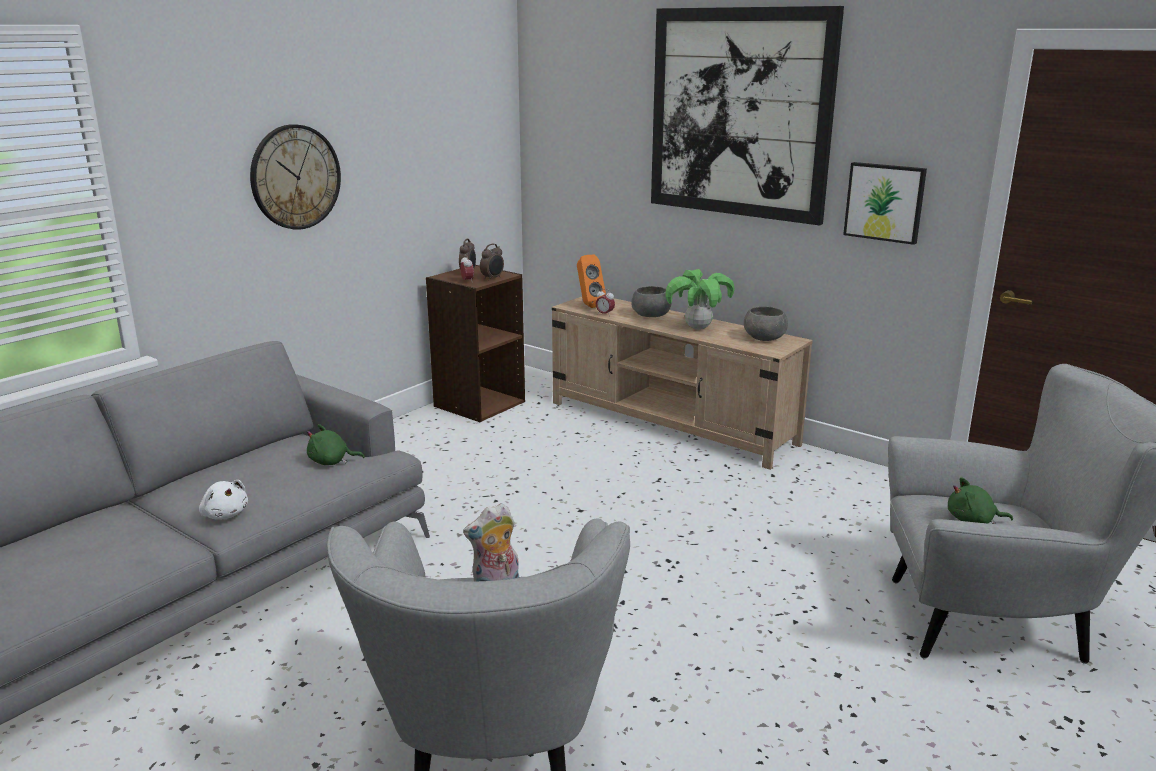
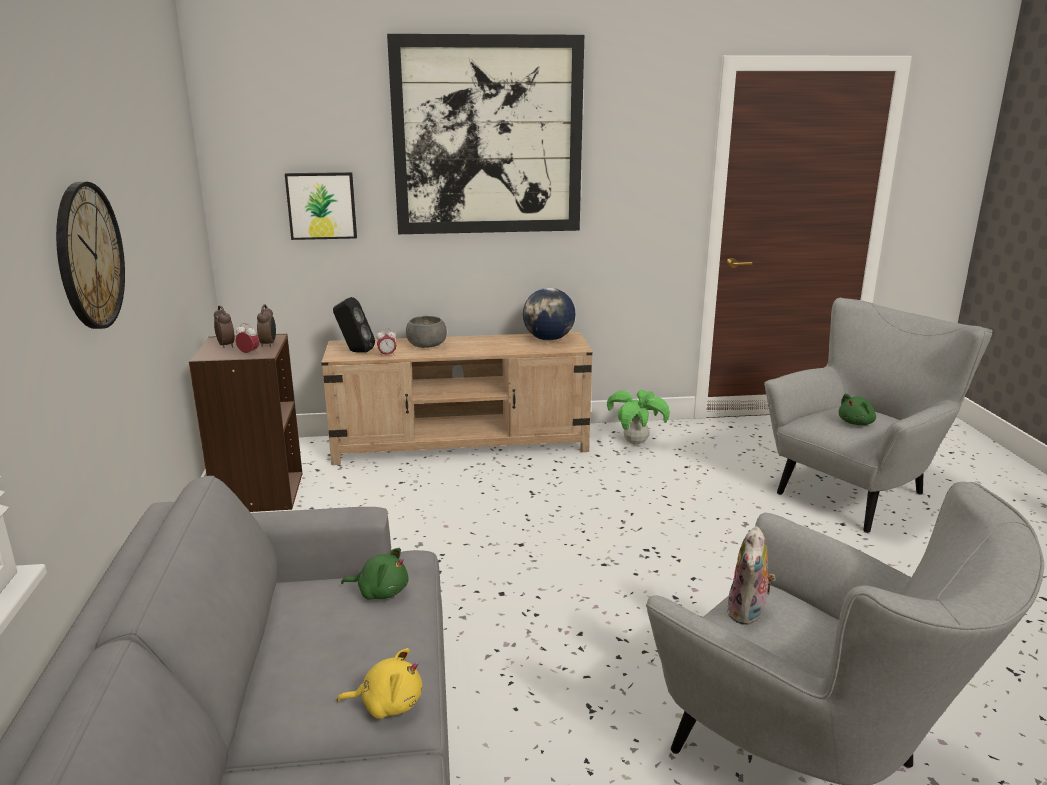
camera: 45 degrees left, 0 degrees up
(225, 514) = (387, 704): white plush toy -> yellow plush toy
(331, 462) = (380, 591): green plush toy -> green plush toy turned 120 degrees counterclockwise
(588, 305) = (354, 351): orange speaker -> black speaker
(697, 328) = (486, 345): potted plant -> potted plant (635, 442)
(764, 338) = (549, 339): grey bowl -> globe
(885, 202) = (631, 202): picture -> picture (322, 205)

